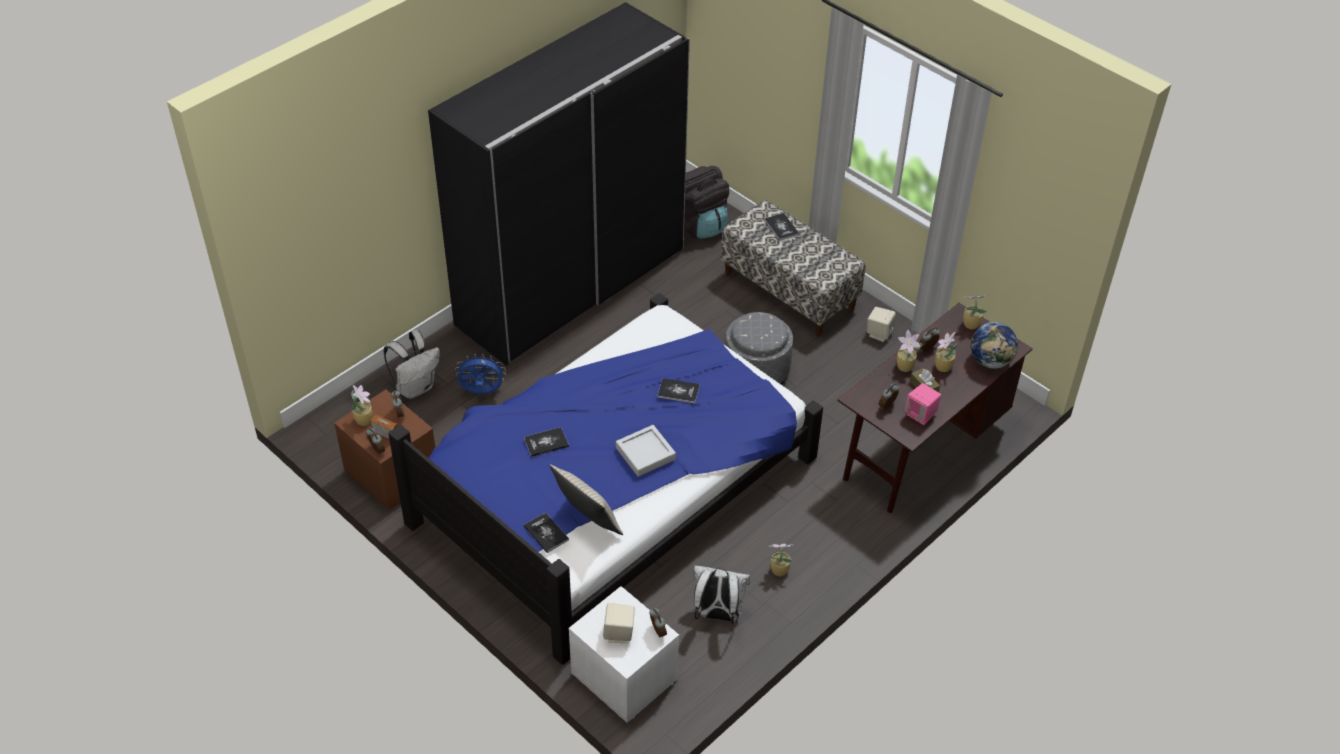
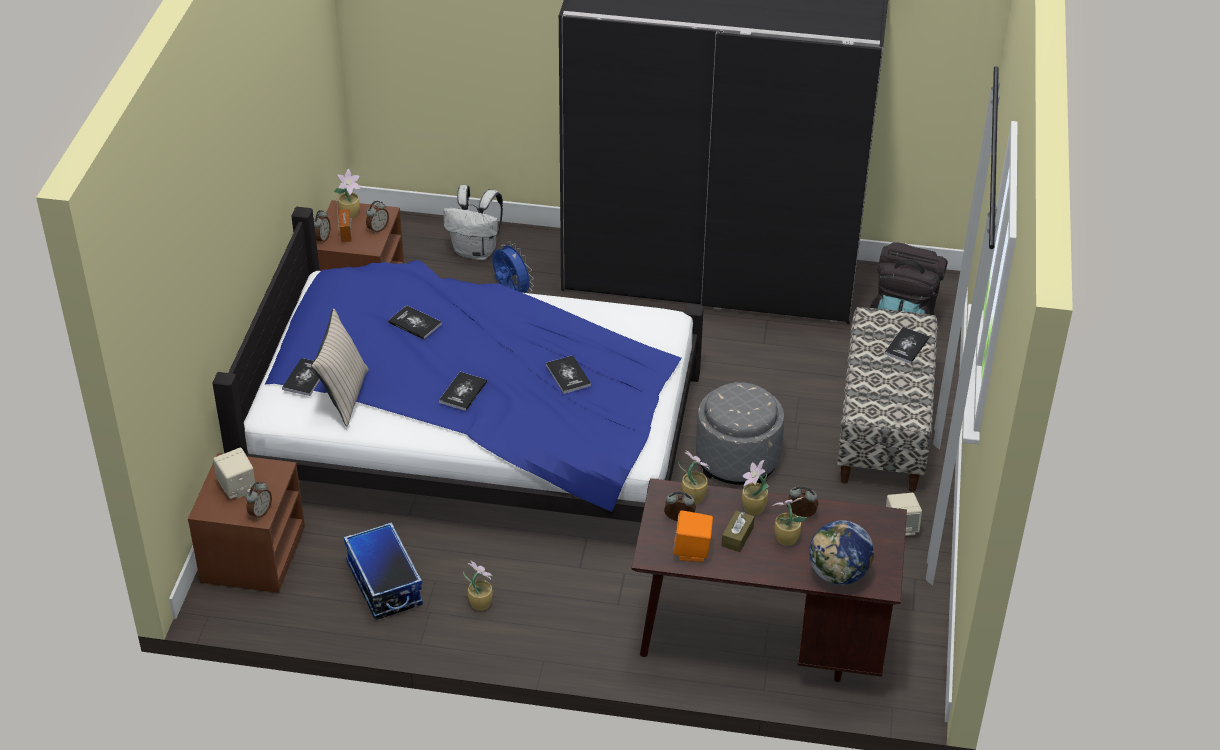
camera: 55 degrees right, 5 degrees down
(622, 677) = (252, 554): white nightstand -> brown nightstand
(645, 454) = (463, 392): grey tray -> book
(717, 614) = (383, 584): white backpack -> storage box
(920, 415) = (692, 551): pink speaker -> orange speaker
(970, 324) = (880, 533): potted plant -> potted plant (693, 496)

